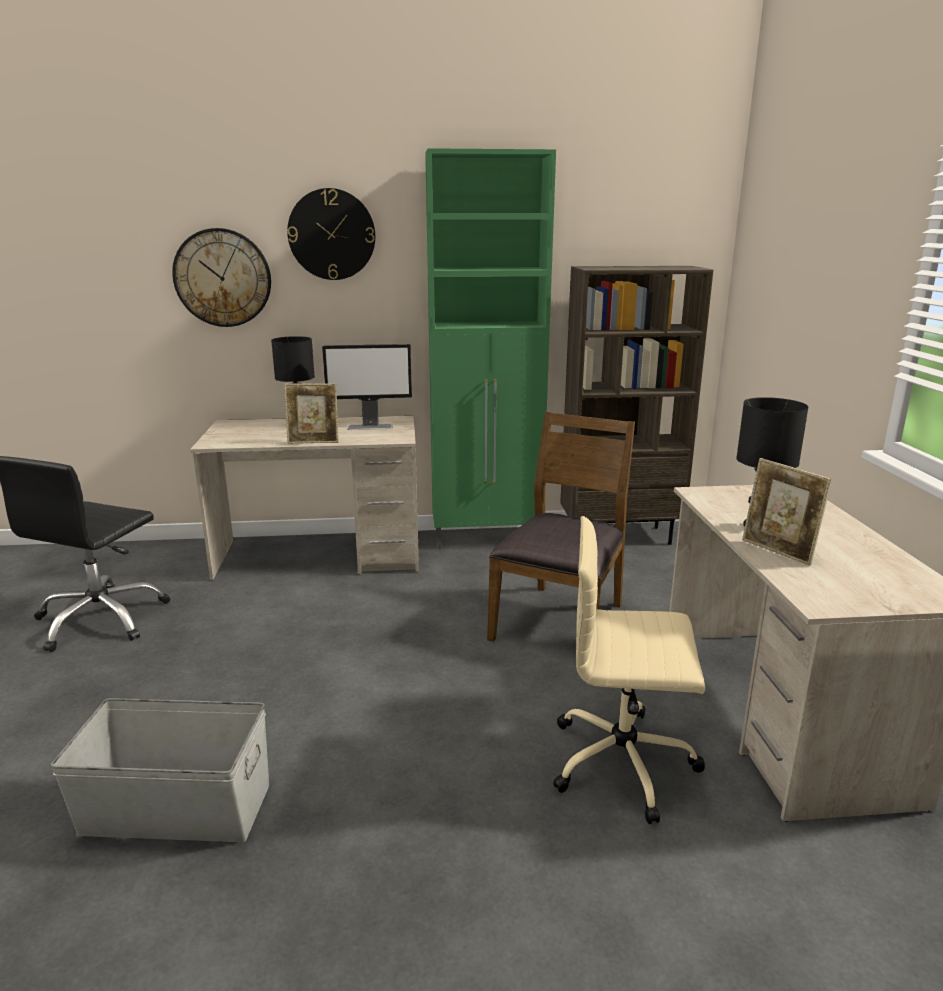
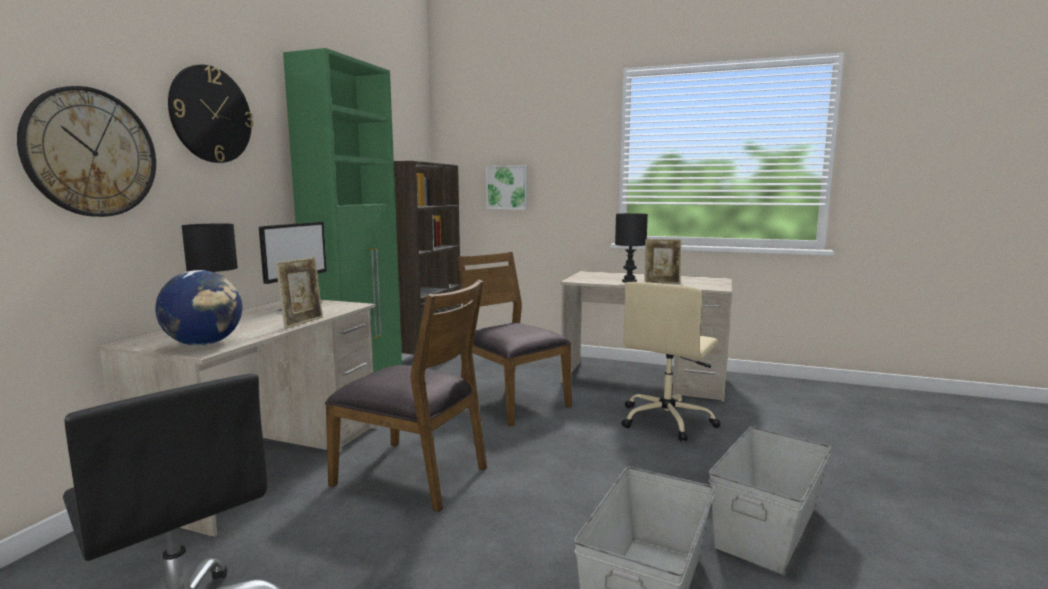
camera: 65 degrees left, 10 degrees down
(229, 438) = (204, 344): none -> globe
(337, 620) = (413, 475): none -> brown chair
(338, 906) = (768, 527): none -> grey storage box
(785, 311) = (507, 187): none -> picture

